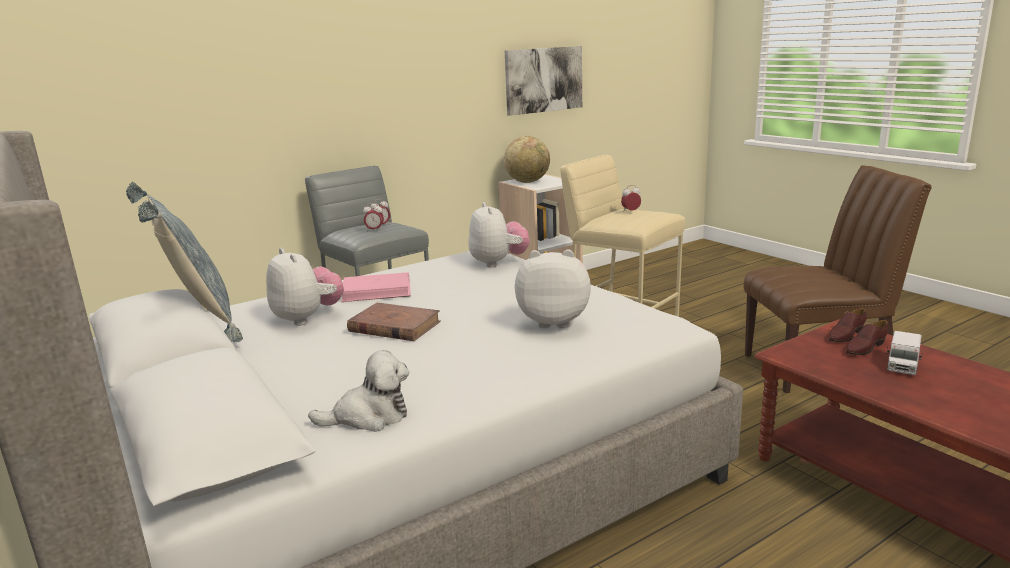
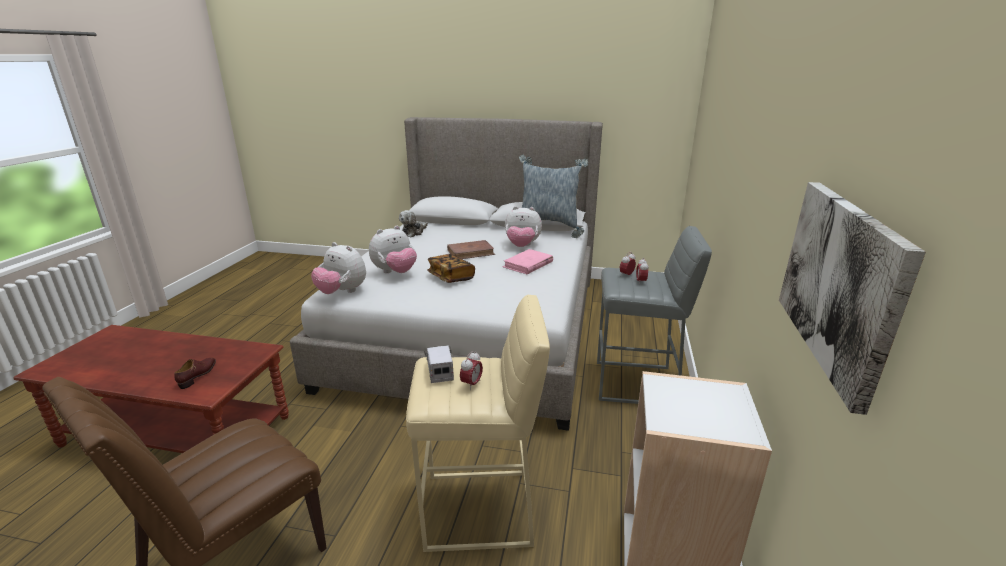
camera: 135 degrees right, 5 degrees up
(493, 301) = (451, 277): none -> book
(498, 263) = (508, 305): plush toy -> plush toy (342, 292)
(528, 182) = (709, 396): globe -> none
(845, 335) = (210, 384): brown shoe -> none
(902, 365) = (176, 367): toy truck -> toy truck (440, 371)

